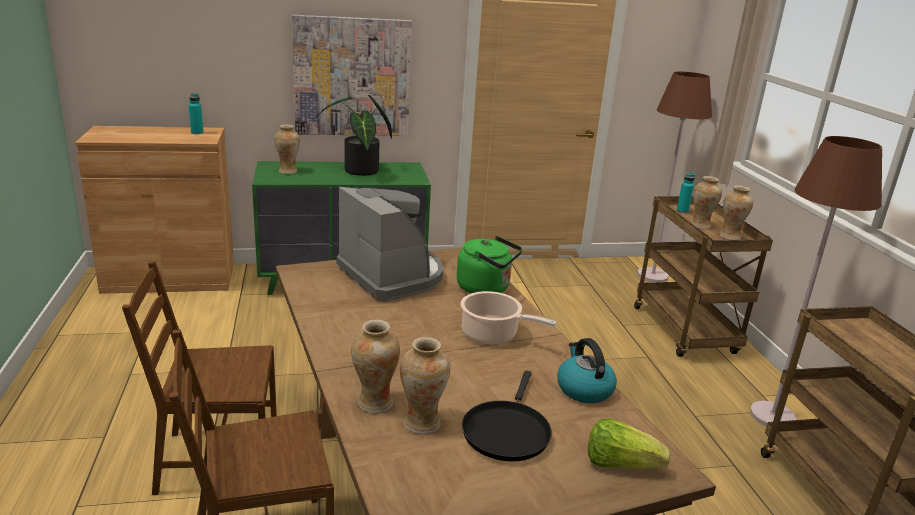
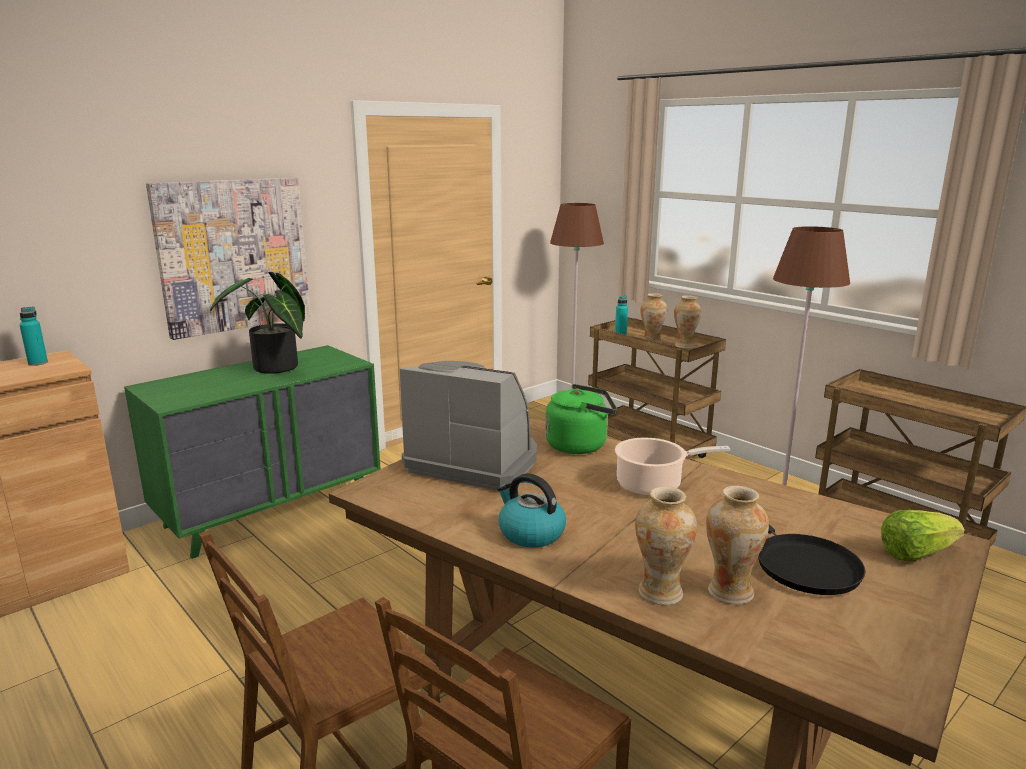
camera: 30 degrees left, 5 degrees down
(288, 171) = (184, 388): vase -> none
(583, 389) = (793, 503): kettle -> kettle (530, 533)

